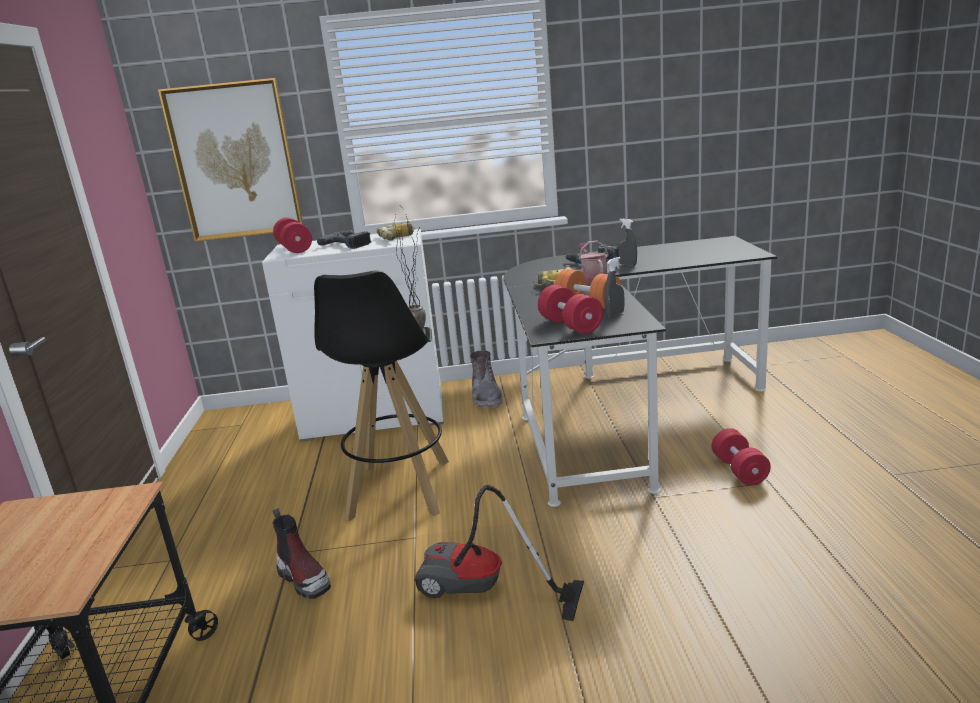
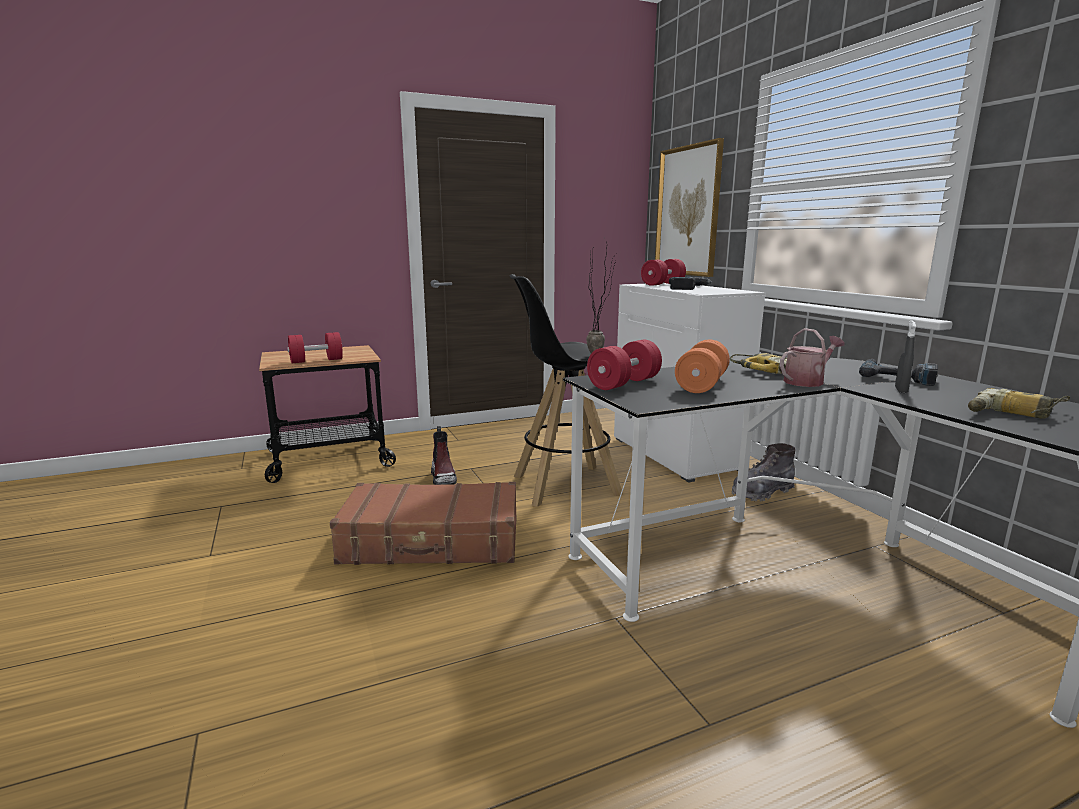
camera: 70 degrees right, 5 degrees down
(305, 578) = (444, 478): boot -> boot turned 45 degrees counterclockwise
(398, 237) = (722, 291): power drill -> power drill (1013, 414)
(482, 593) = (432, 542): vacuum cleaner -> brown suitcase
(615, 314) = (673, 394): grey spray bottle -> none
(739, 470) = (725, 691): red dumbbell -> red dumbbell (316, 361)

